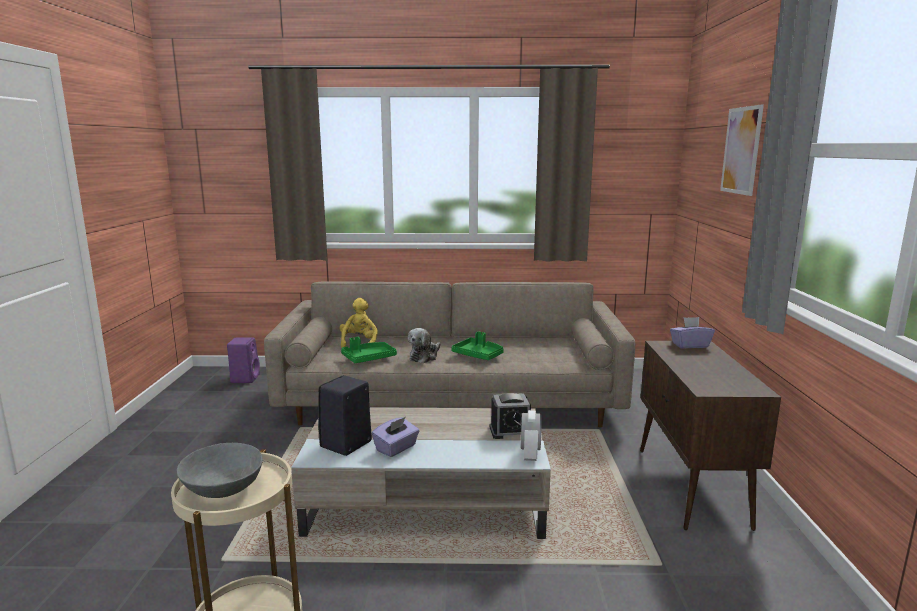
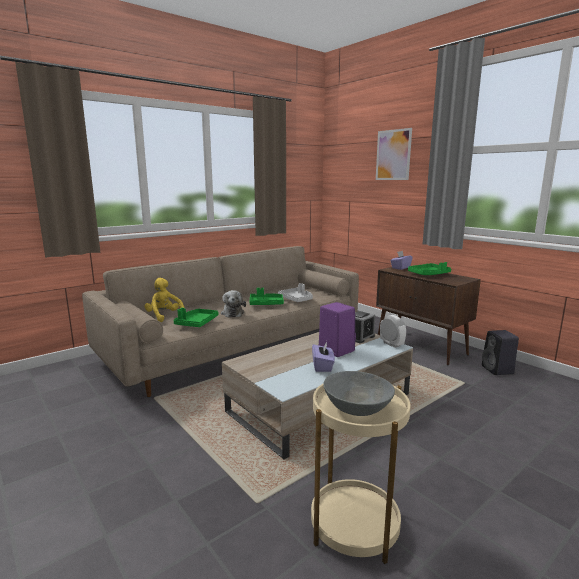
camera: 40 degrees left, 0 degrees up
(245, 378) = (27, 382): purple speaker -> purple speaker (335, 350)
(345, 445) = (288, 376): black speaker -> black speaker (498, 370)
(525, 358) = (296, 299): none -> grey tray
(705, 366) = (429, 274): none -> green tray

